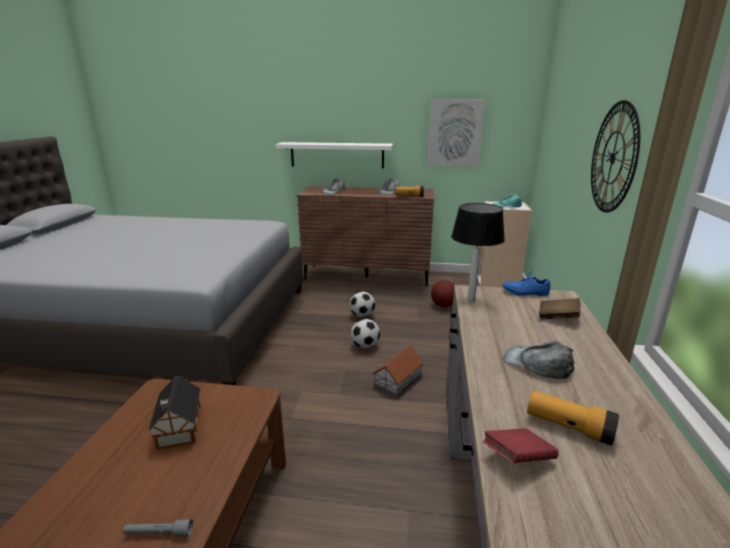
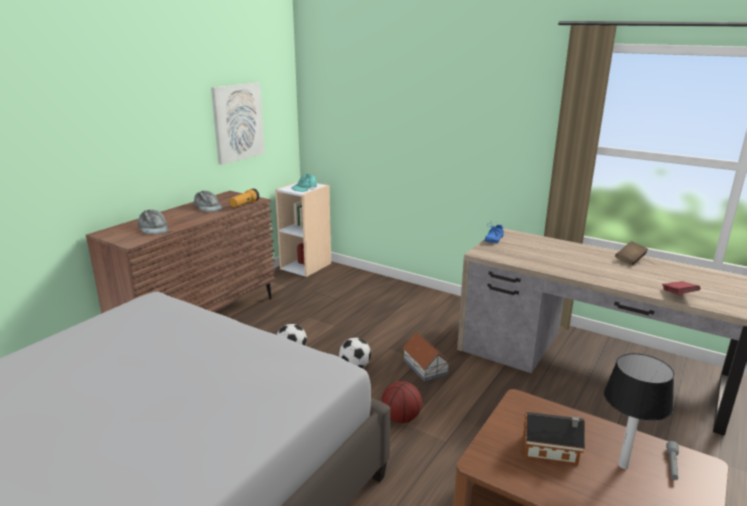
camera: 65 degrees left, 0 degrees up
(337, 155) = (117, 178): white shelf -> none
(443, 305) = (320, 304): basketball -> basketball (401, 418)
(471, 299) = (495, 256): table lamp -> table lamp (622, 465)
(537, 364) = (593, 265): grey cap -> none
(557, 317) = (536, 243): brown book -> brown book (630, 260)
(568, 427) = (654, 277): flashlight -> none
(613, 158) = (479, 130): wall clock -> none

